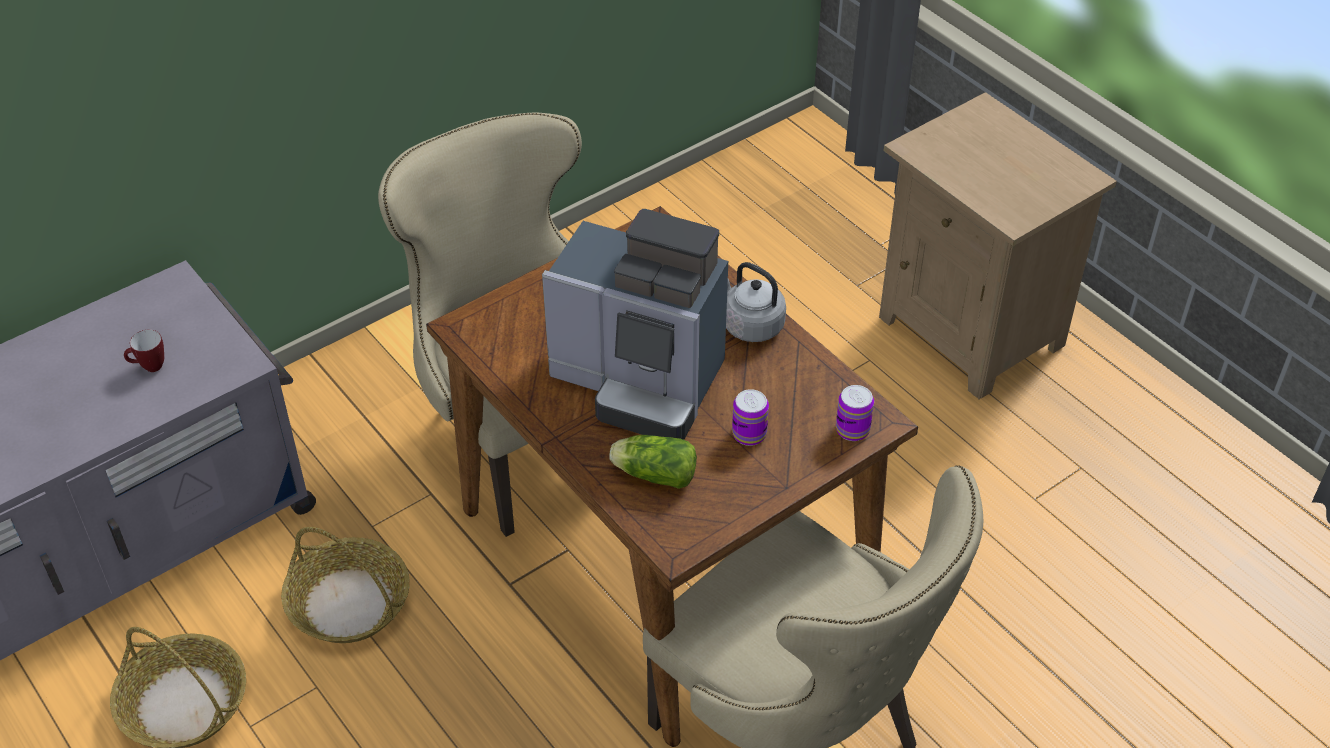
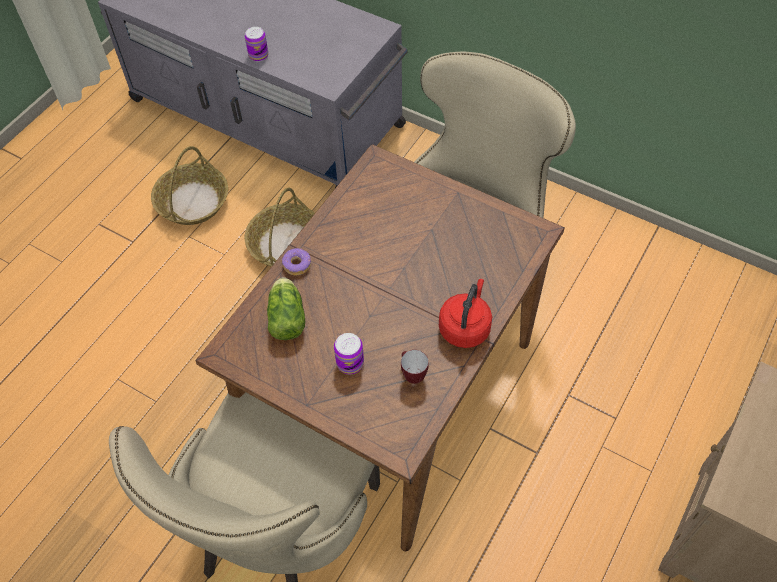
camera: 70 degrees right, 10 degrees up
(149, 367) = (307, 48): mug -> mug (411, 374)
(579, 445) = (297, 264): none -> donut
(640, 382) = (372, 278): coffee machine -> none
(750, 324) = (465, 327): grey kettle -> red kettle
(852, 429) = (384, 432): can -> can (258, 55)

